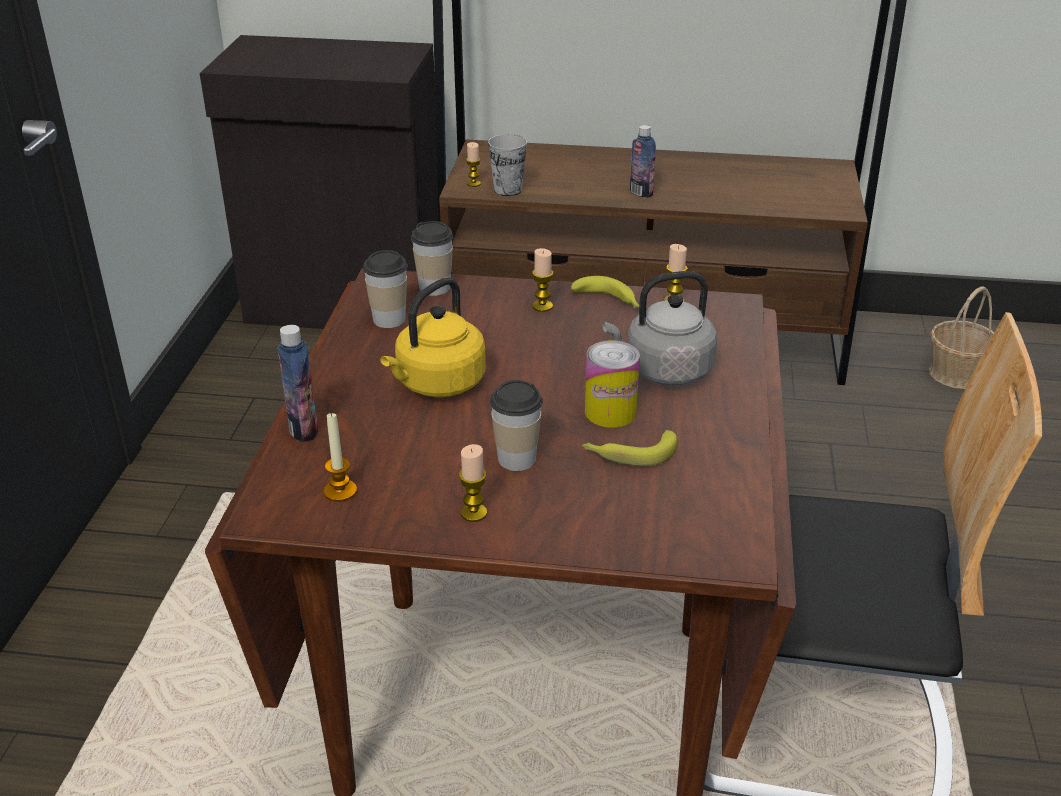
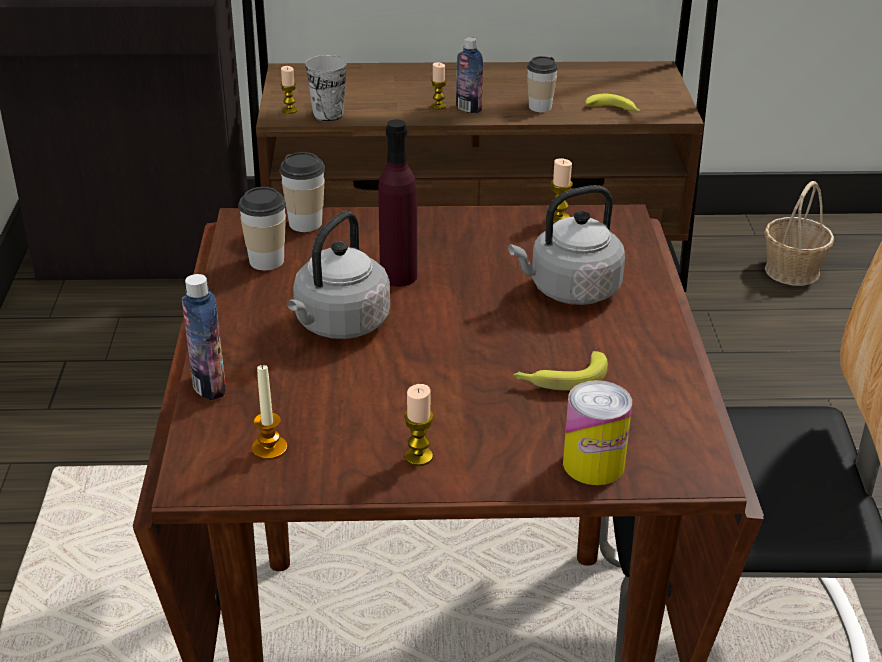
camera: 10 degrees left, 0 degrees up
(437, 384) = (339, 325): yellow kettle -> grey kettle
(505, 343) = (398, 276): none -> purple bottle
(516, 458) = (446, 395): cup -> cup (540, 107)
(542, 306) = (425, 234): candle -> candle (438, 106)
(609, 301) = (493, 223): banana -> banana (614, 110)
(610, 412) = (528, 338): can -> can (593, 464)

